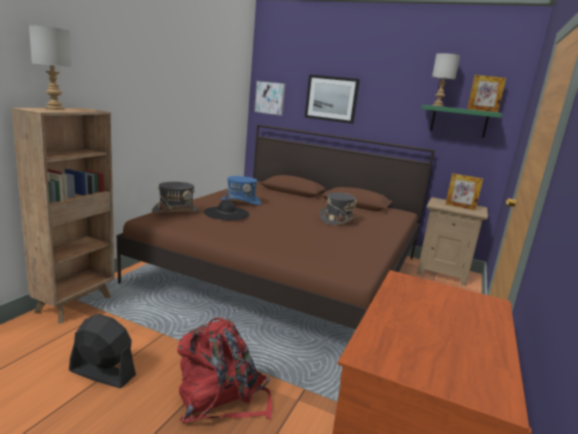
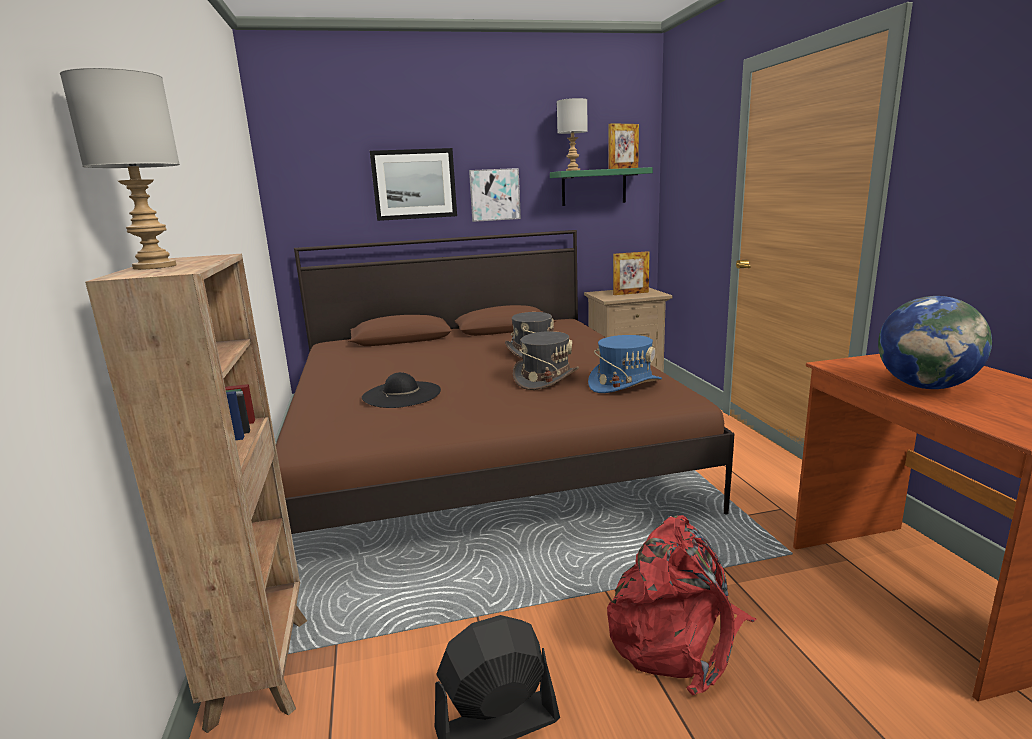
camera: 35 degrees left, 0 degrees up
(176, 211) = (326, 420): grey hat -> grey hat (546, 379)
(241, 202) = (376, 374): blue hat -> blue hat (624, 384)
(270, 98) = (304, 199): picture -> picture (494, 195)
(412, 311) = (925, 386): none -> globe

